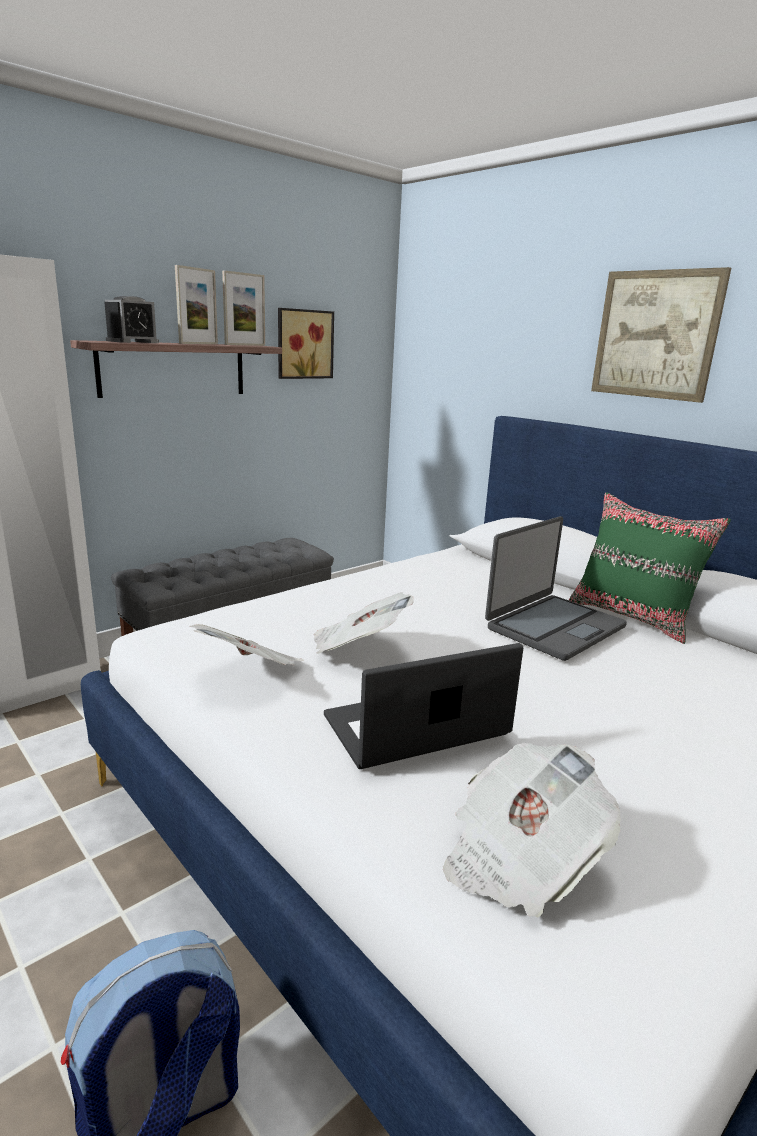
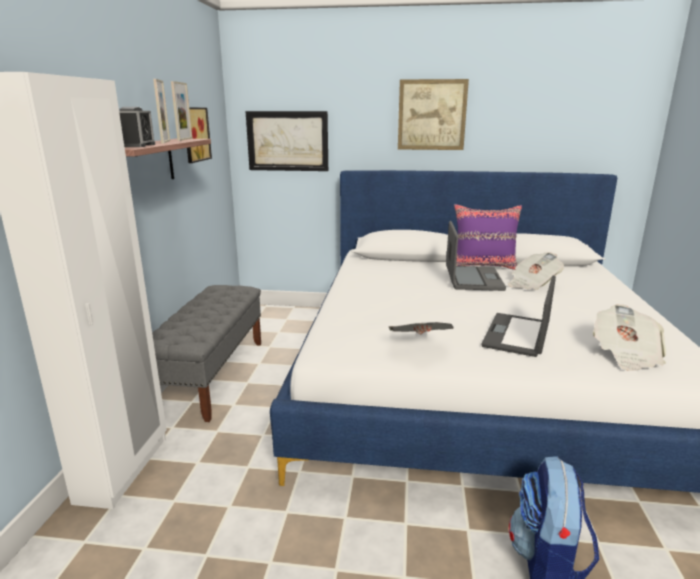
camera: 40 degrees left, 0 degrees up
(358, 646) = (432, 315): newspaper -> newspaper (532, 284)
(452, 366) = (287, 141): none -> picture
(632, 617) = (484, 266): green pillow -> purple pillow

